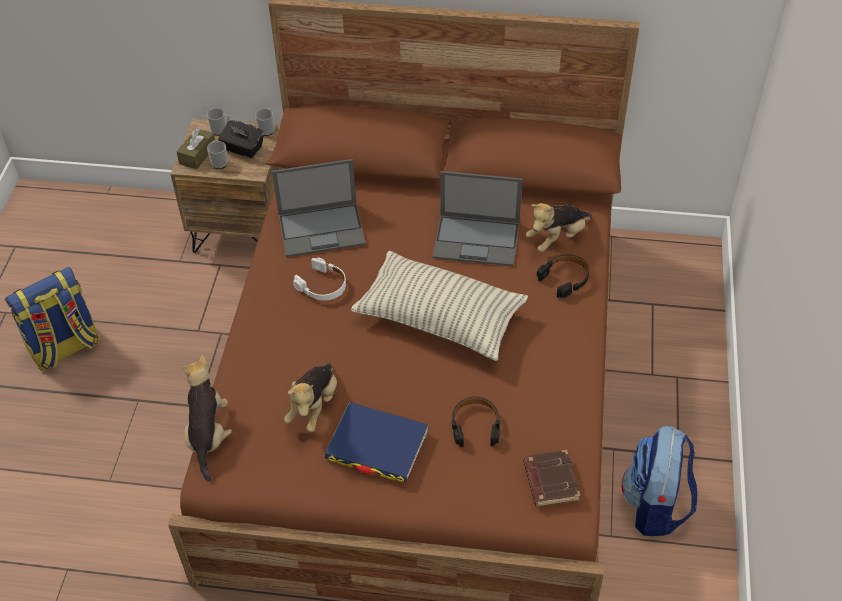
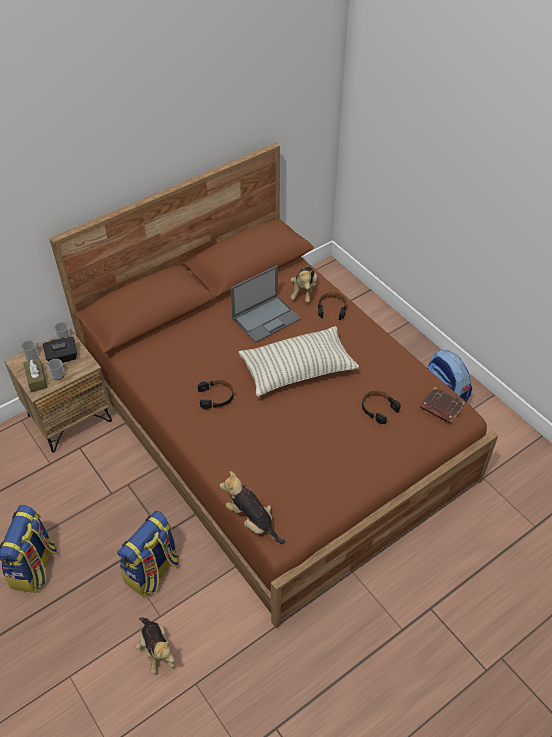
camera: 45 degrees left, 0 degrees up
(149, 434) = (153, 572): none -> backpack
(314, 406) = (293, 460): plush toy -> plush toy (156, 649)
(322, 229) = (176, 368): laptop -> none
(323, 286) = (216, 397): white headphones -> black headphones
(377, 445) = (346, 454): blue book -> none

